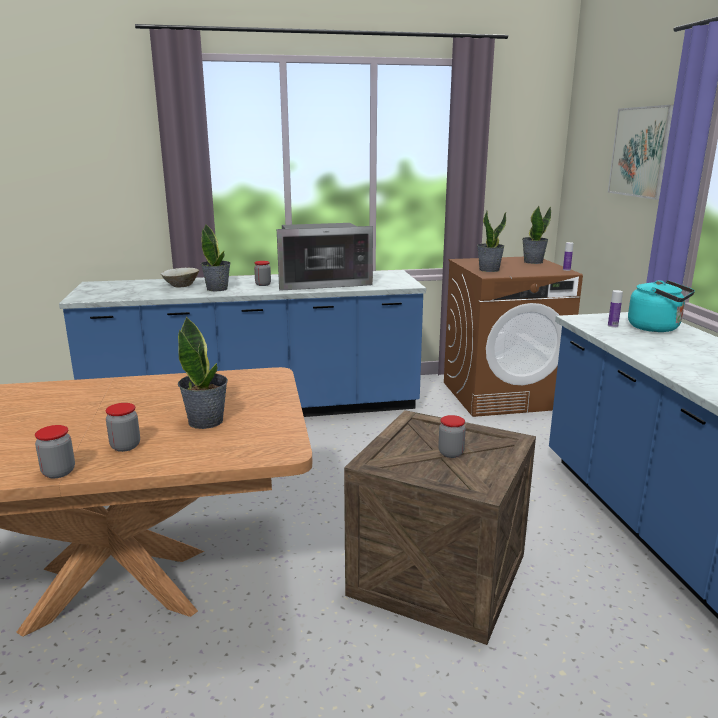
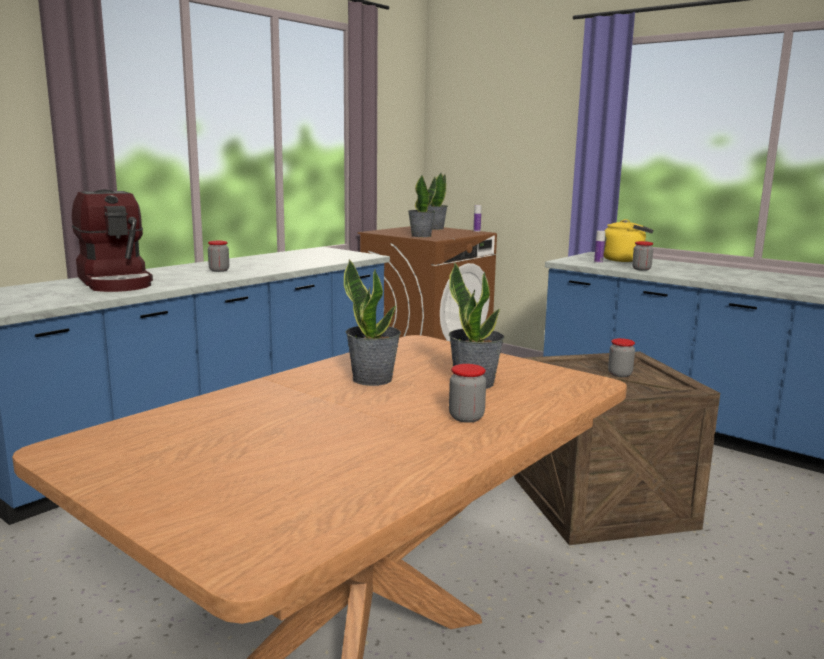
camera: 40 degrees left, 5 degrees down
(58, 472) = (472, 452): jar -> jar (641, 269)
(181, 285) = (116, 282): beige bowl -> coffee machine
(217, 289) = (177, 279): potted plant -> potted plant (373, 379)
(322, 282) = (278, 262): microwave -> none
(640, 152) = (532, 121): picture -> none
(657, 328) = (625, 260): turquoise kettle -> yellow kettle

